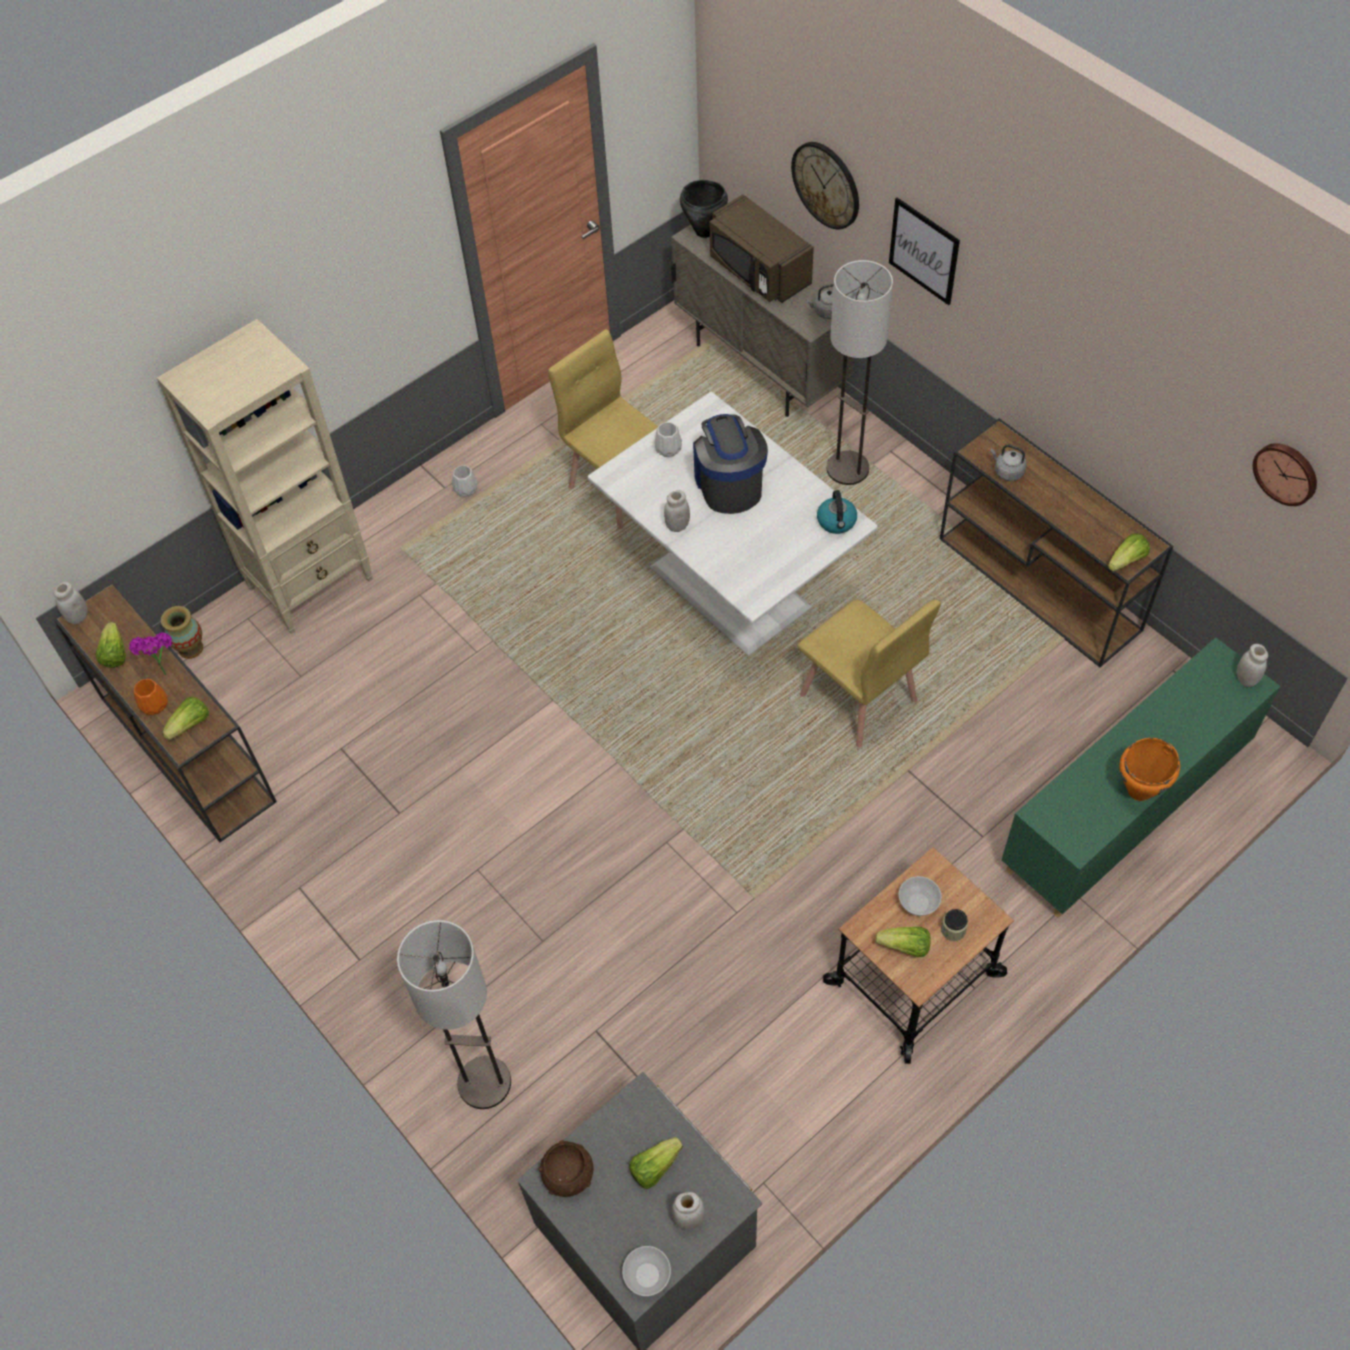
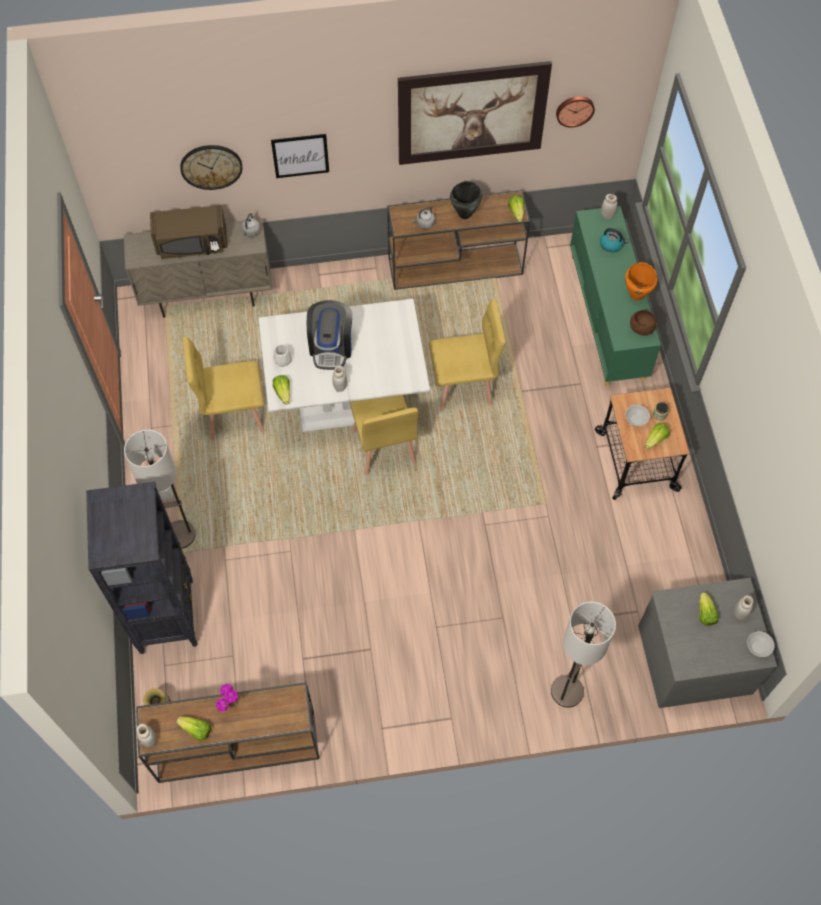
camera: 60 degrees left, 5 degrees up
(155, 704) = (254, 723): orange vase -> none
(191, 725) = (285, 709): lettuce -> lettuce (283, 392)
(312, 583) = (167, 615): beige bookcase -> black bookcase
(569, 1174) = (686, 655): brown bowl -> brown bowl (641, 328)
(695, 663) = (383, 447): none -> yellow chair
(704, 232) = (137, 251): black cooking pot -> black cooking pot (465, 214)
(728, 484) = (331, 347): coffee machine -> coffee machine turned 105 degrees counterclockwise
(837, 522) = (396, 314): kettle -> kettle (611, 244)
(848, 469) = (314, 300): floor lamp -> floor lamp (180, 534)
(1144, 358) = (472, 113): none -> picture

